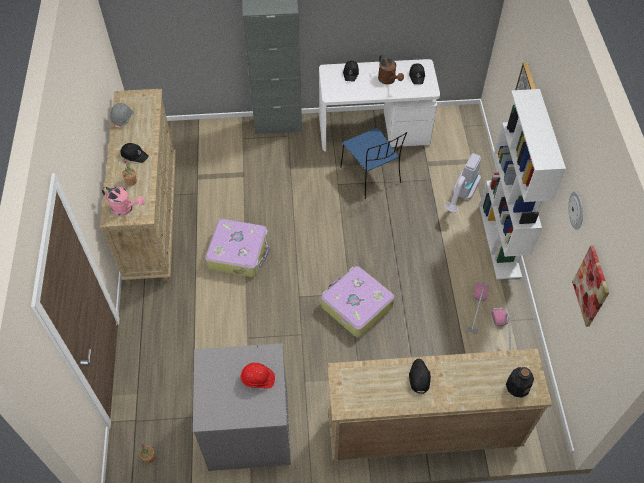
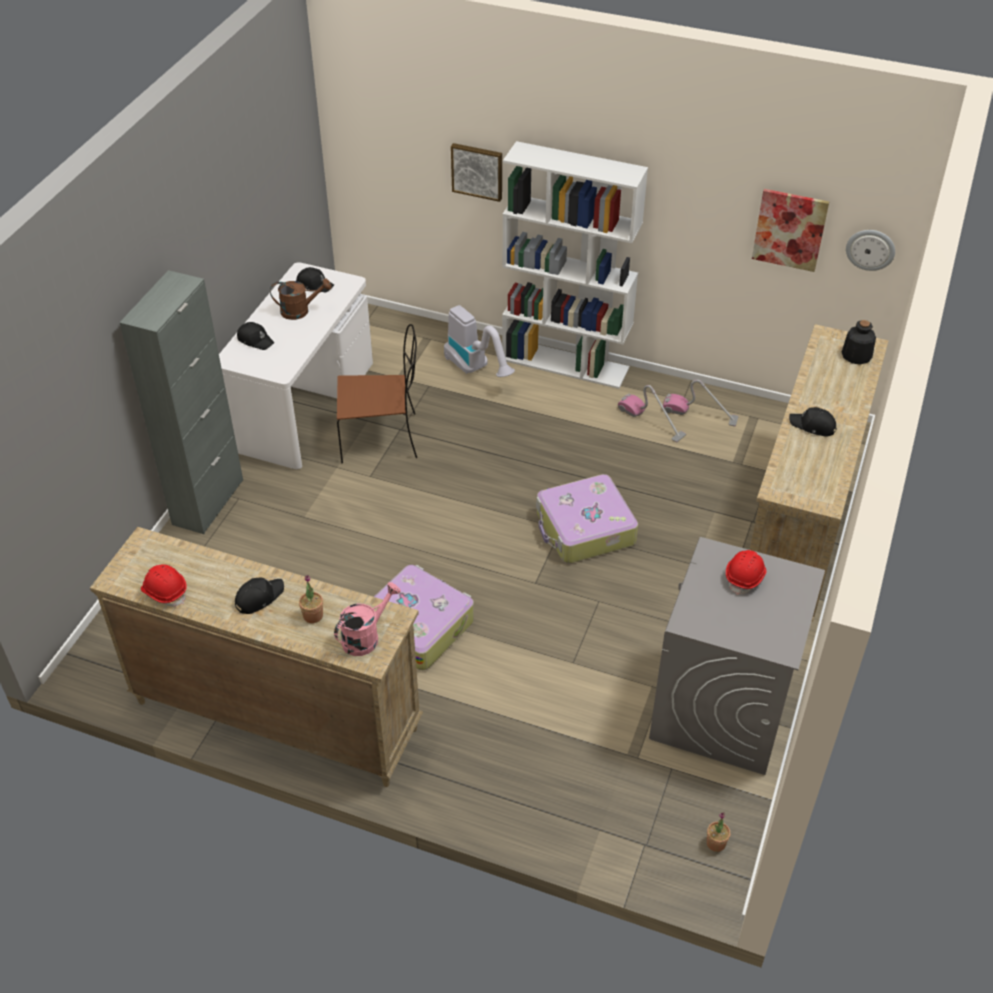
camera: 65 degrees left, 10 degrees down
(123, 118) = (165, 592): grey hard hat -> red hard hat
(371, 176) = (381, 438): blue chair -> brown chair
(577, 210) = (701, 188): wall clock -> wall clock (870, 249)

